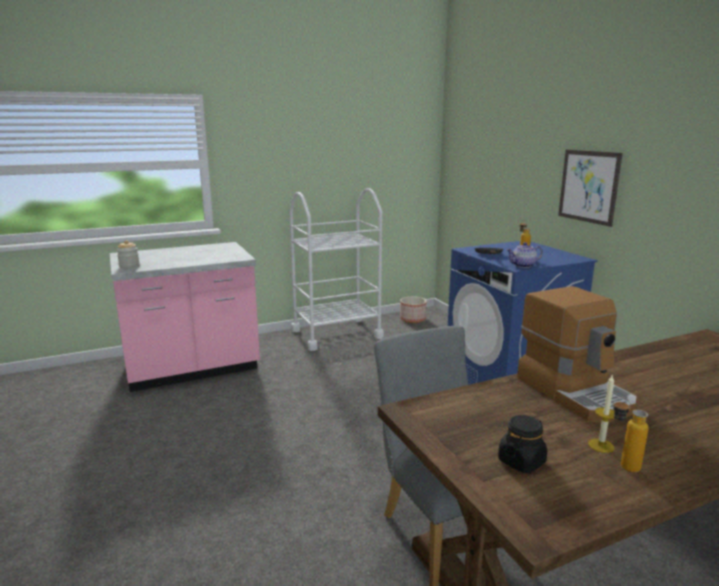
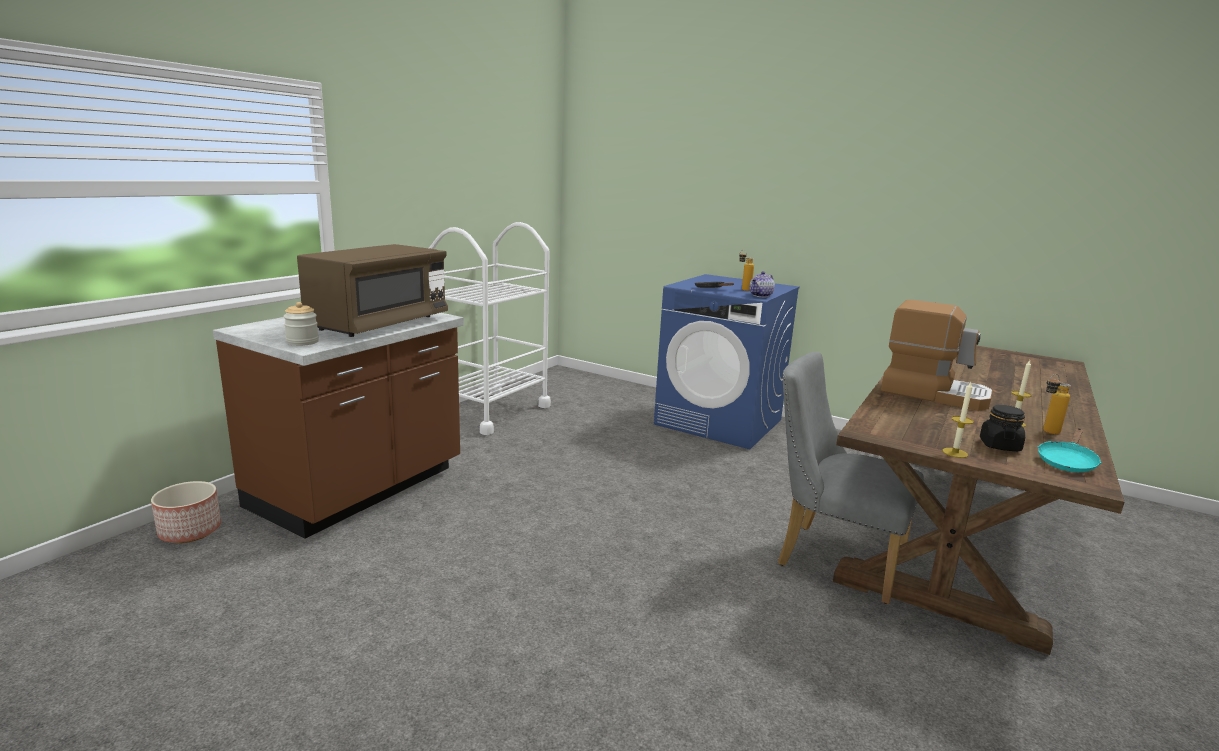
camera: 35 degrees left, 0 degrees up
(192, 369) = (359, 489): pink counter -> brown counter
(194, 259) = (379, 324): none -> brown microwave
(413, 319) = (554, 381): planter -> planter (191, 531)
(452, 453) = (955, 453): none -> candle
(564, 502) = (1066, 462): none -> turquoise frying pan
(588, 186) = (782, 214): picture -> none

